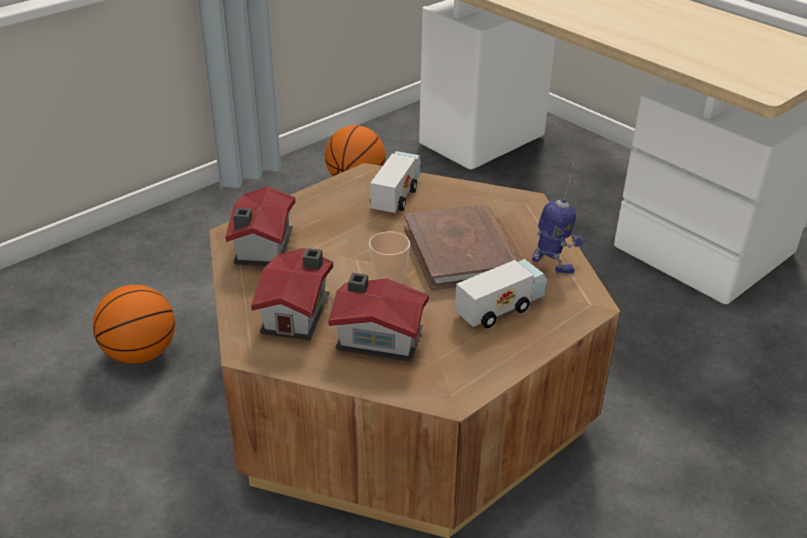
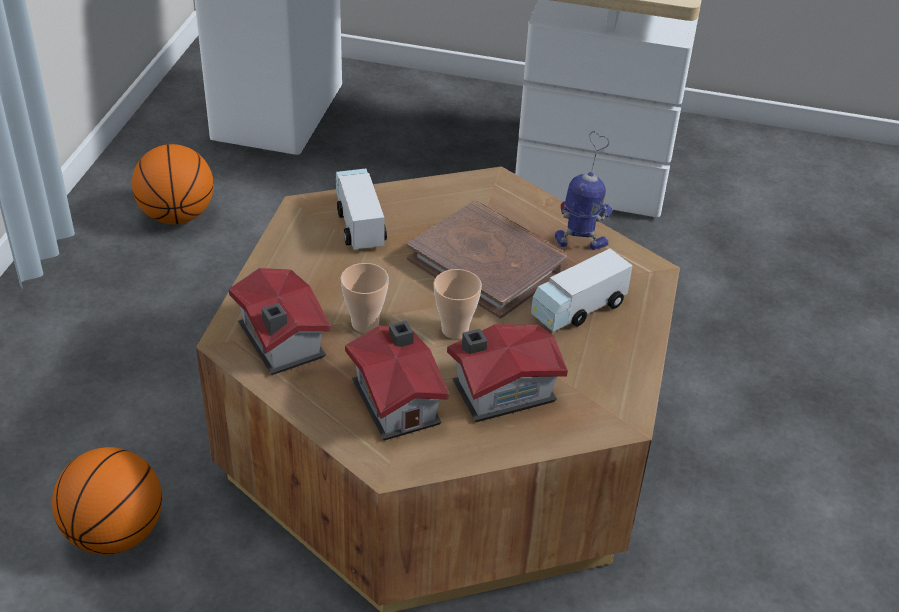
camera: 35 degrees left, 5 degrees up
(330, 257) = (365, 324): none -> cup
(500, 307) = (578, 308): toy truck -> toy truck turned 150 degrees counterclockwise

